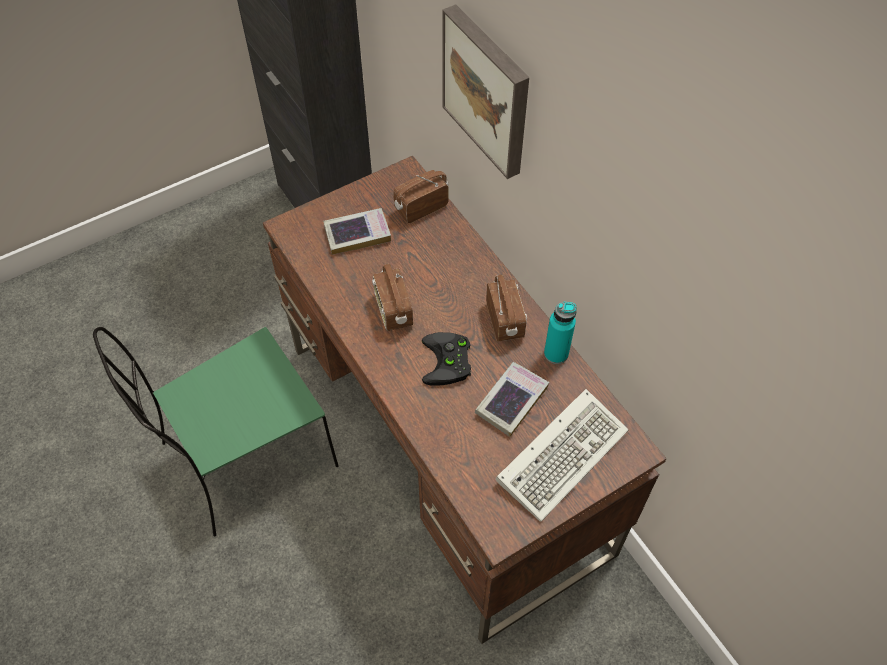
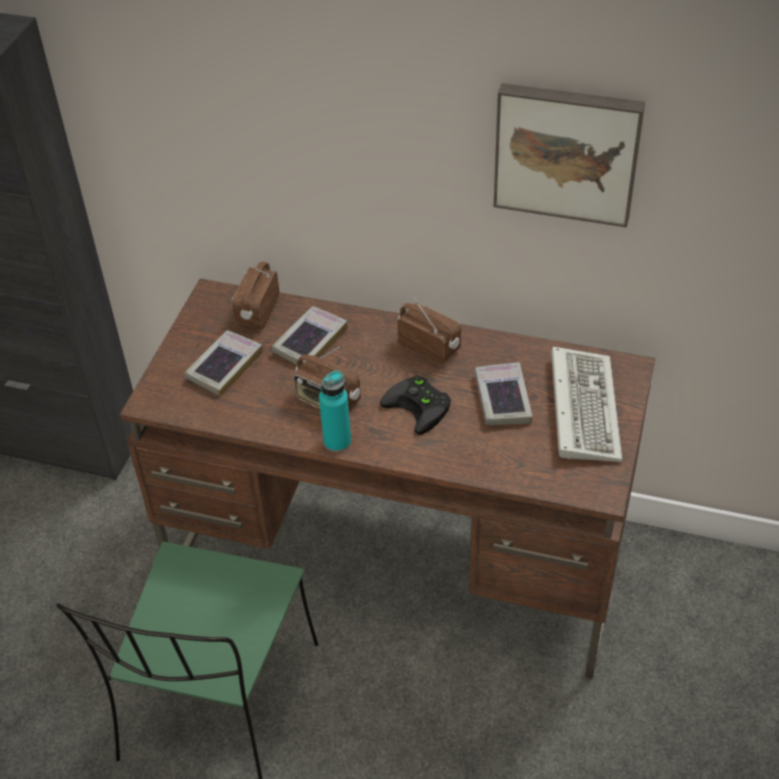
camera: 40 degrees left, 10 degrees down
(430, 255) = (310, 341): none -> book
(488, 90) = (310, 133): picture -> picture (567, 151)
(556, 353) = (496, 344): turquoise bottle -> turquoise bottle (337, 442)

